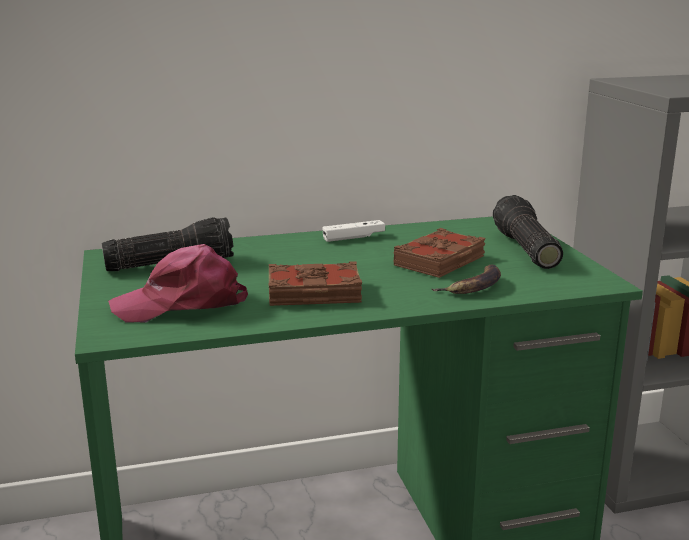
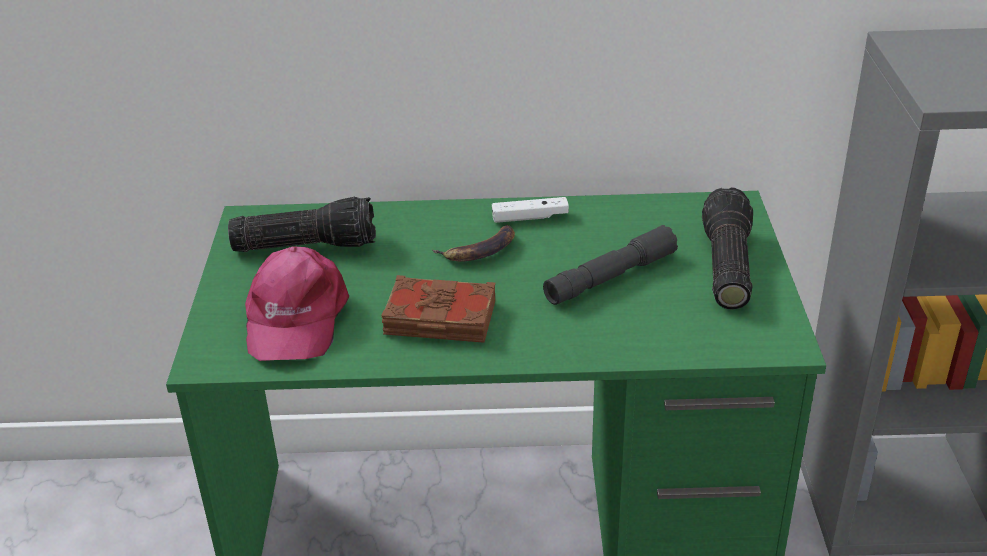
camera: 15 degrees right, 15 degrees up
(182, 304) = (295, 318): pink cap -> pink cap turned 90 degrees counterclockwise
(440, 261) = (610, 277): brown book -> grey flashlight
(473, 286) = (625, 329): banana -> banana (480, 250)

